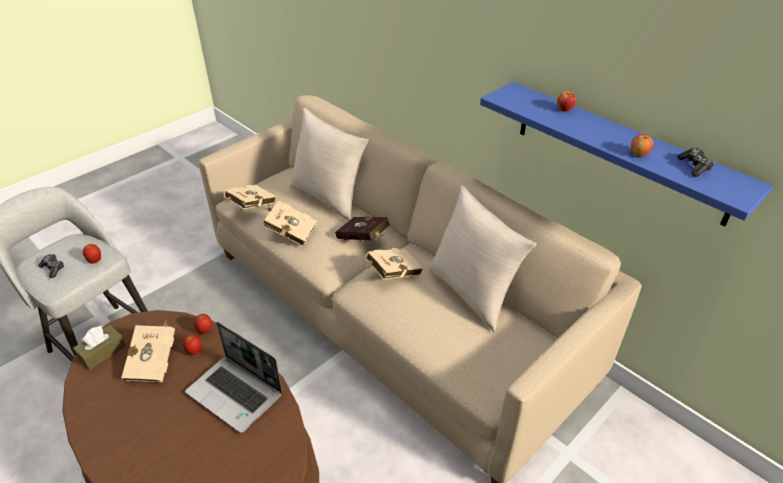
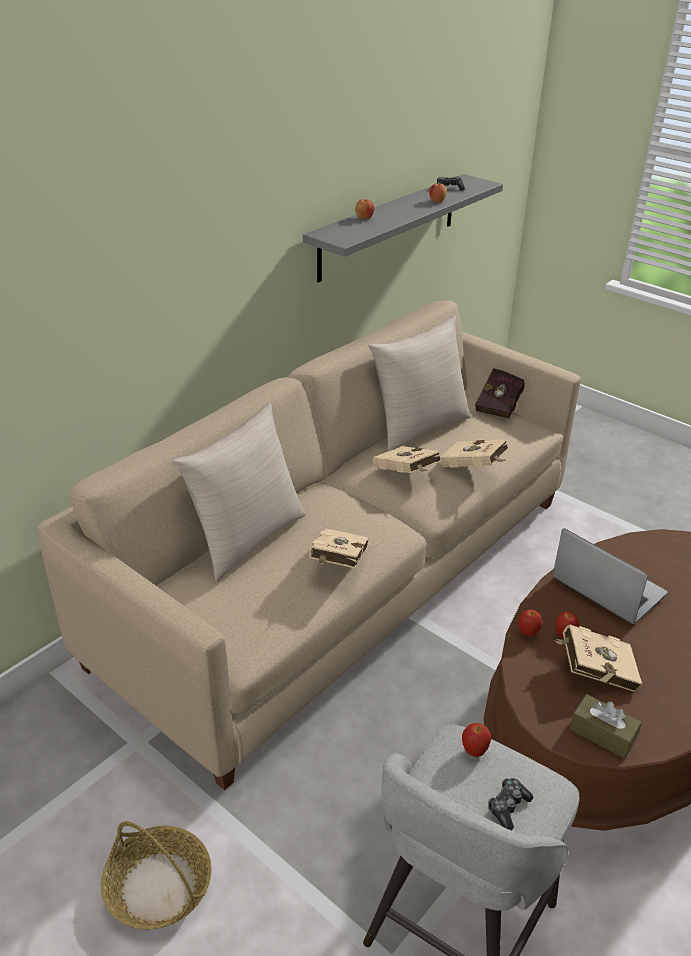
camera: 95 degrees left, 5 degrees down
(182, 237) = (158, 887): none -> basket
(236, 393) = (606, 587): laptop -> laptop turned 75 degrees counterclockwise
(249, 207) = (270, 622): beige book -> beige book (474, 468)
(364, 239) = (346, 498): red book -> red book (501, 404)
(619, 151) = (389, 226): blue shelf -> grey shelf

